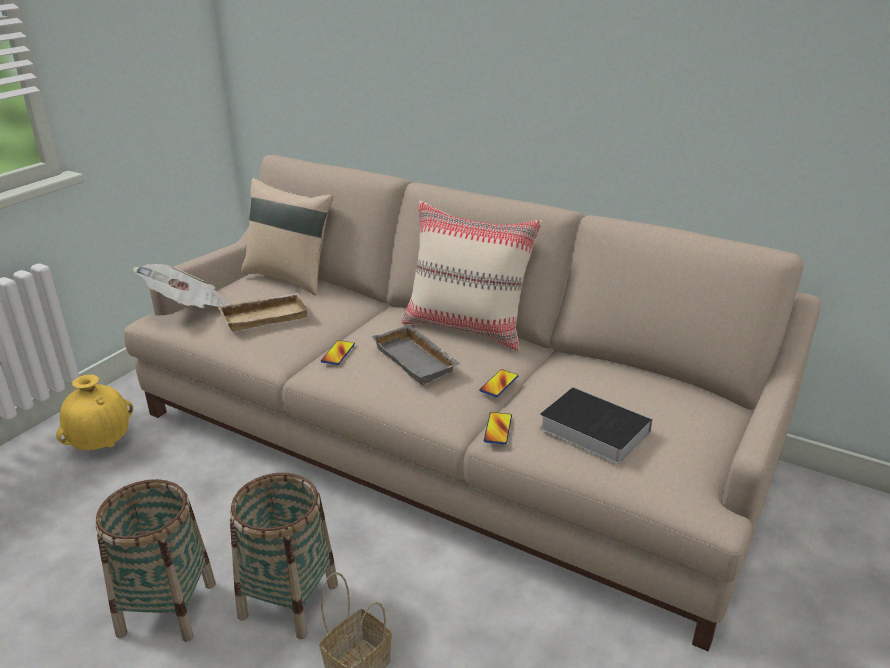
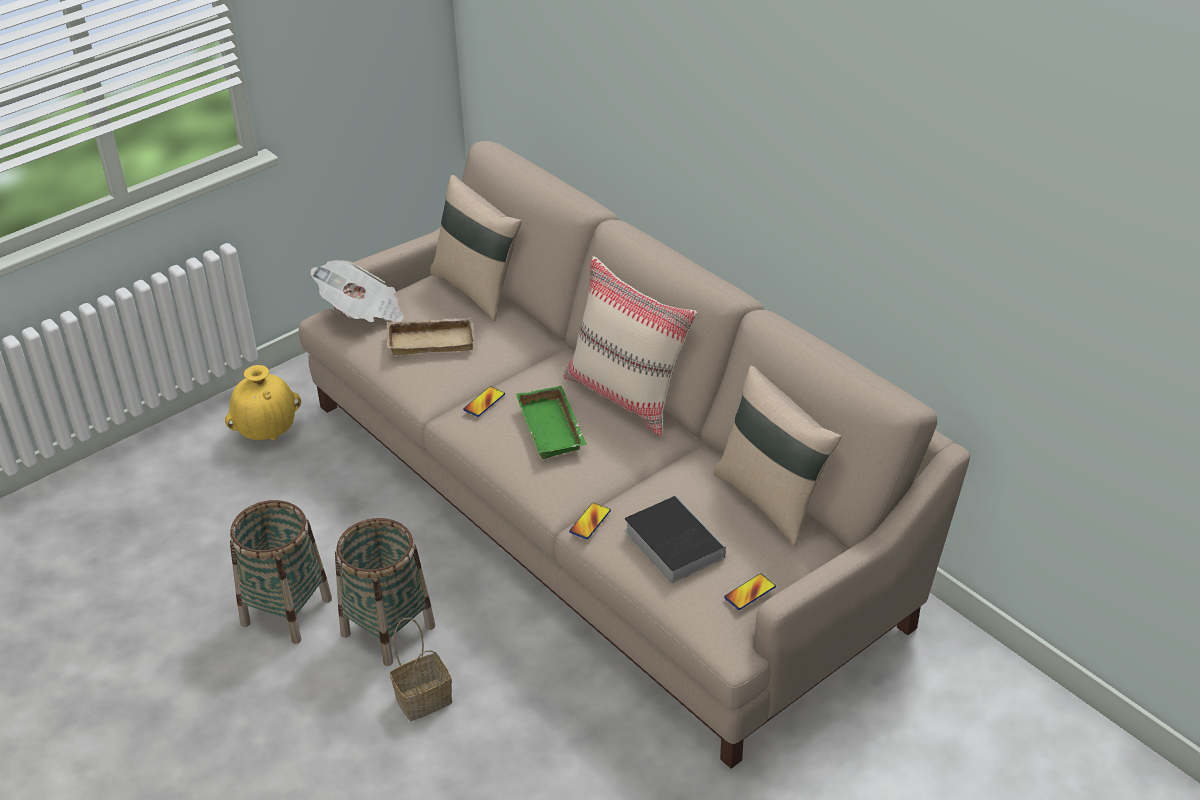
camera: 20 degrees right, 10 degrees up
(418, 360) = (554, 428): grey tray -> green tray
(499, 384) = (620, 472): phone -> phone (750, 592)
(650, 378) = (771, 499): none -> beige pillow

